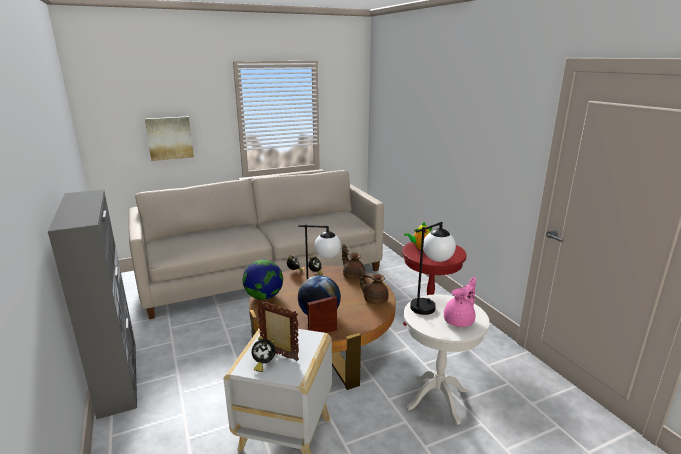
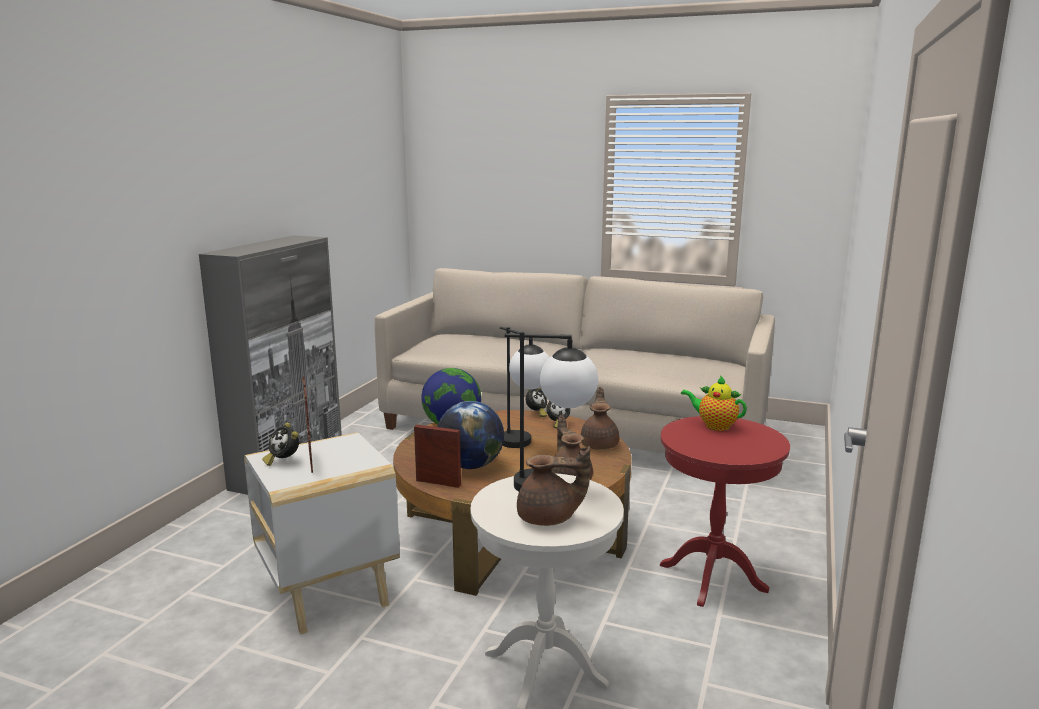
camera: 45 degrees right, 5 degrees down
(169, 138) = (507, 204): picture -> none
(460, 321) = (549, 518): pink teapot -> brown teapot

